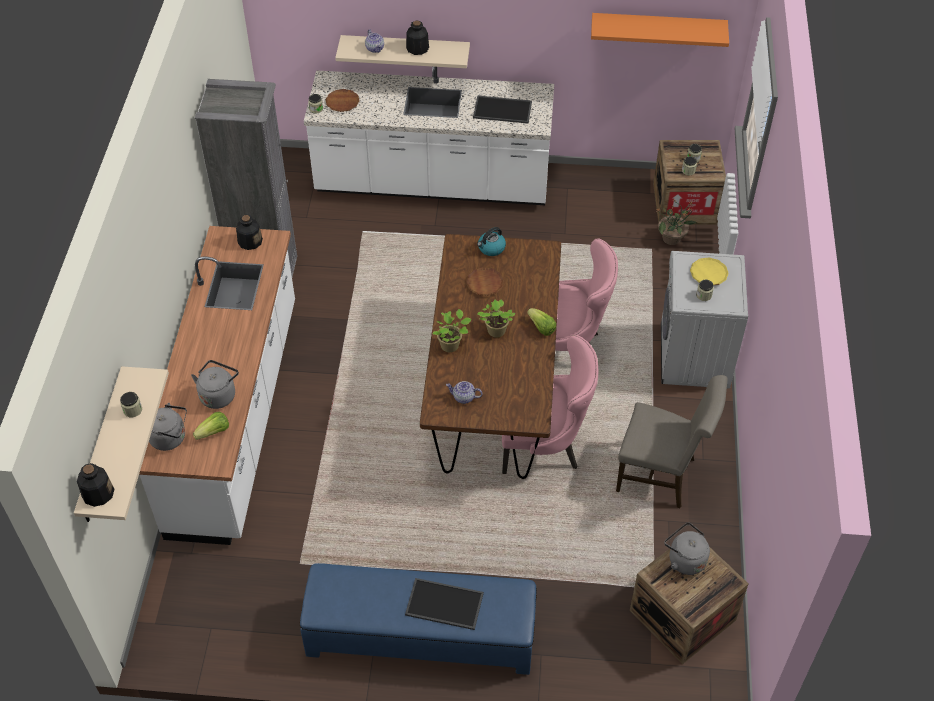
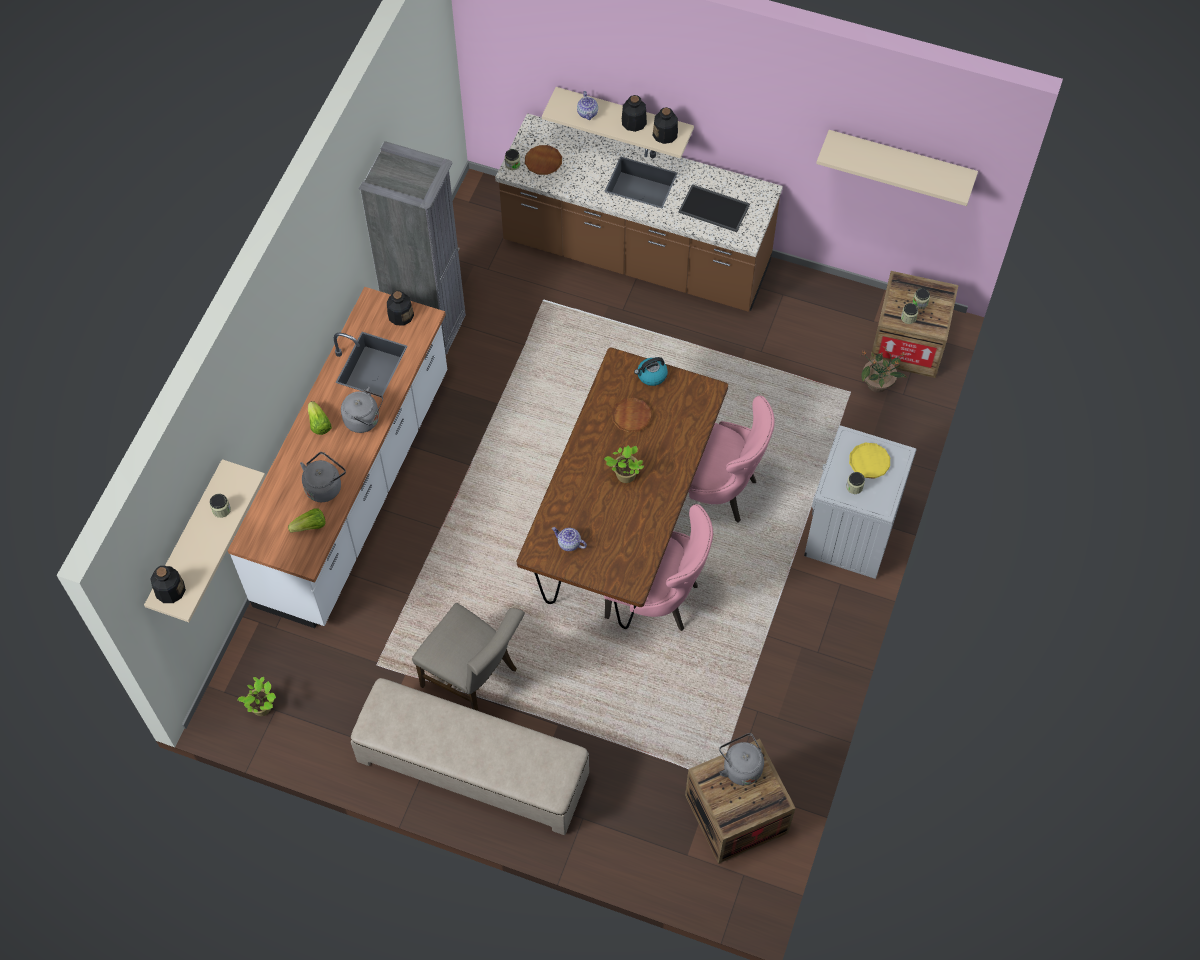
camera: 15 degrees right, 10 degrees up
(170, 438) = (267, 523): grey kettle -> grey kettle (364, 420)
(419, 634) = (471, 767): blue bench -> beige bench
(432, 183) = (636, 255): white counter -> brown counter
(443, 605) = (491, 752): tray -> none
(447, 52) = (665, 134): none -> bottle
(451, 345) = (574, 481): potted plant -> potted plant (263, 708)
(541, 328) = (673, 482): lettuce -> lettuce (319, 424)
(658, 28) = (900, 161): orange shelf -> beige shelf
(661, 475) = (768, 659): beige chair -> beige chair (474, 680)

